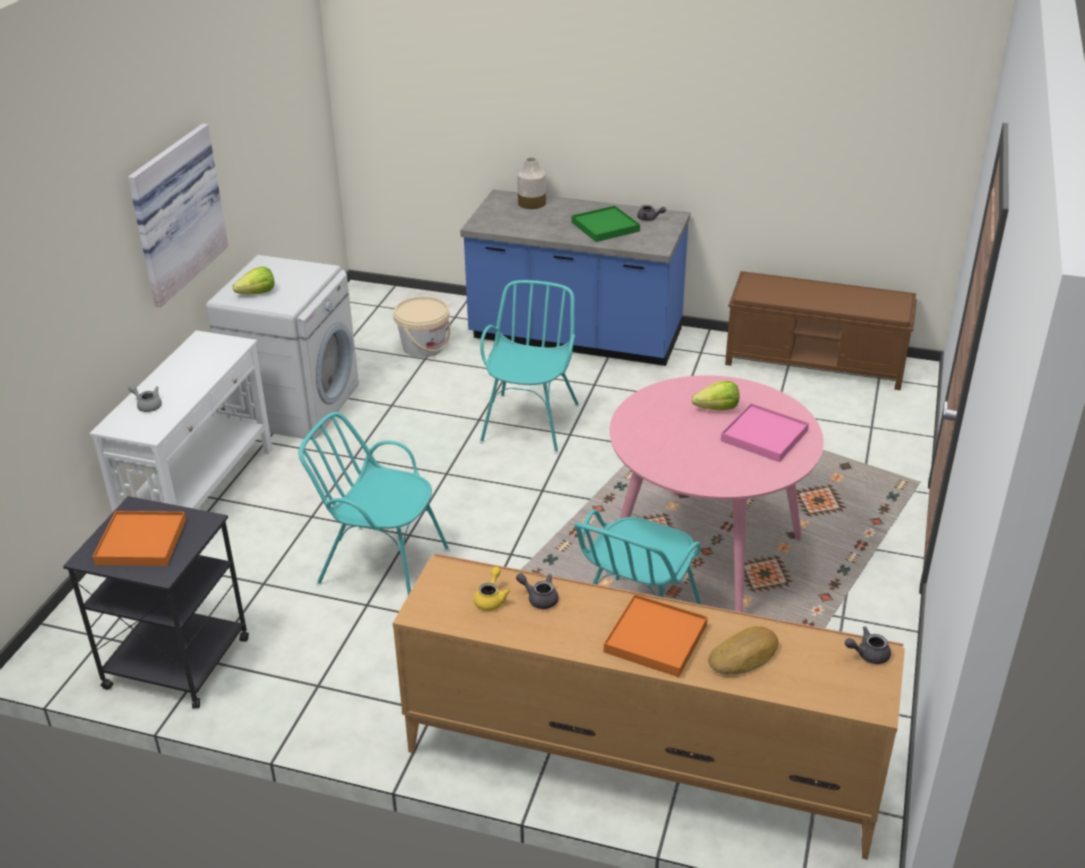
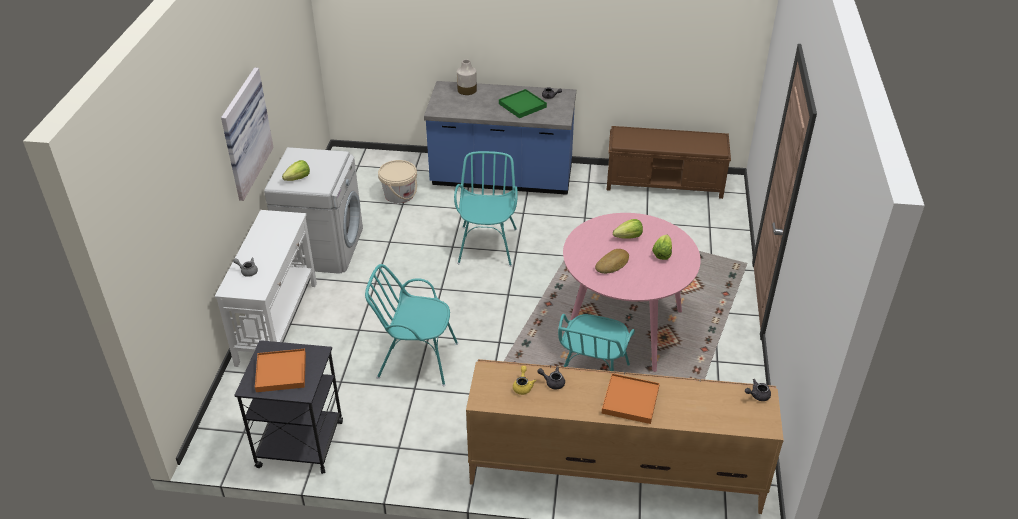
camera: 10 degrees left, 5 degrees up
(744, 656) = (686, 405): bread -> bread (612, 264)
(764, 436) = (662, 254): pink tray -> lettuce

